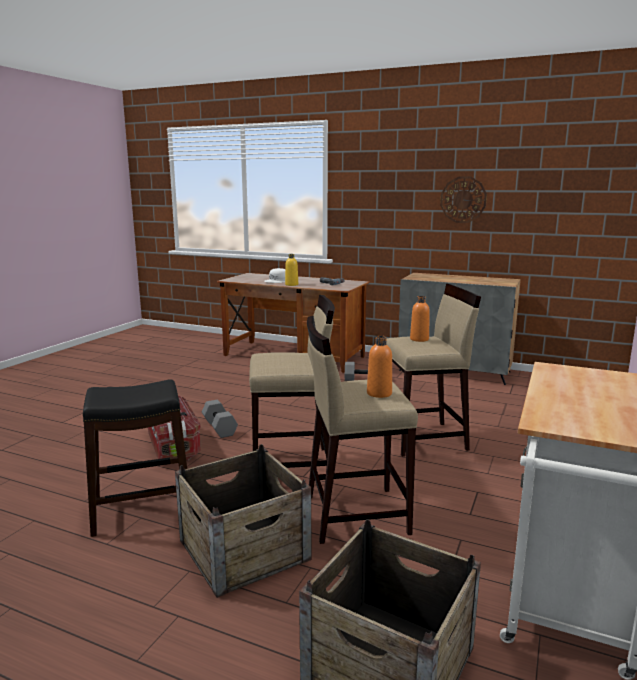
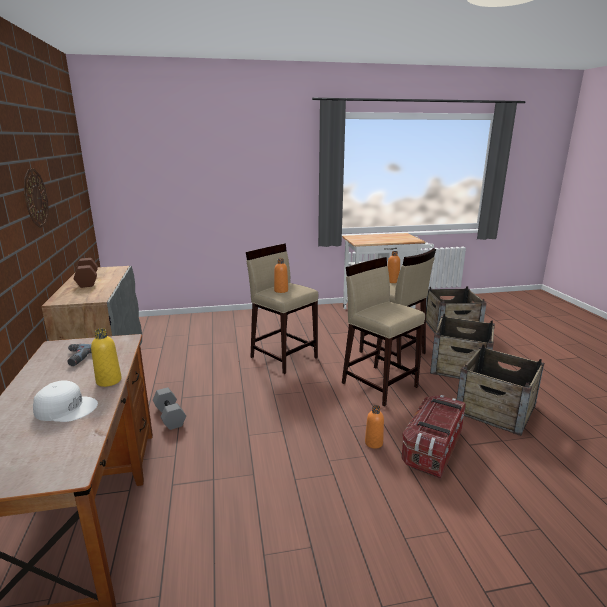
camera: 125 degrees left, 5 degrees up
(143, 509) = (496, 409): black stool -> crate
(220, 428) = (373, 443): grey dumbbell -> orange bottle
(467, 278) = (88, 281): none -> brown dumbbell

